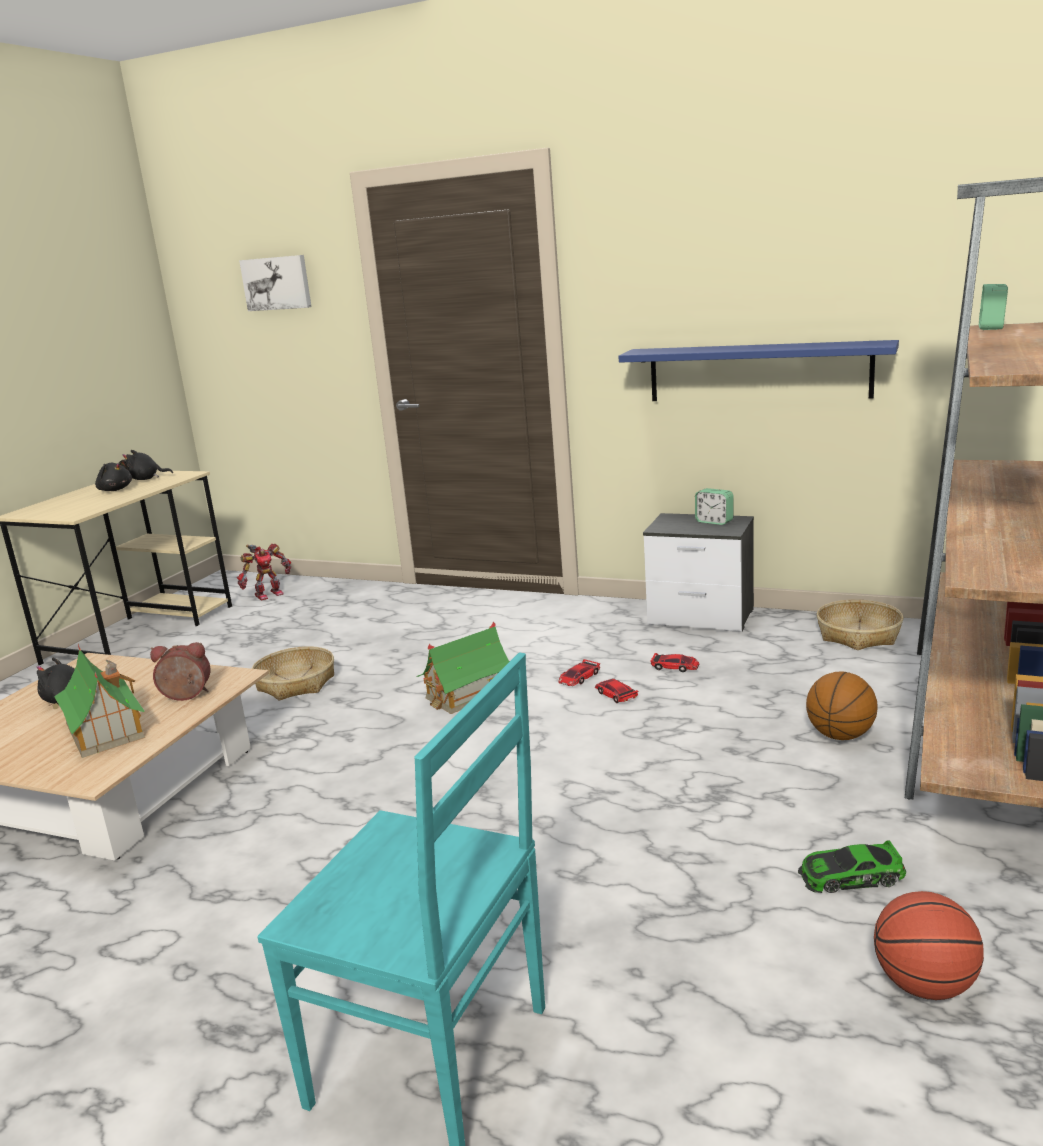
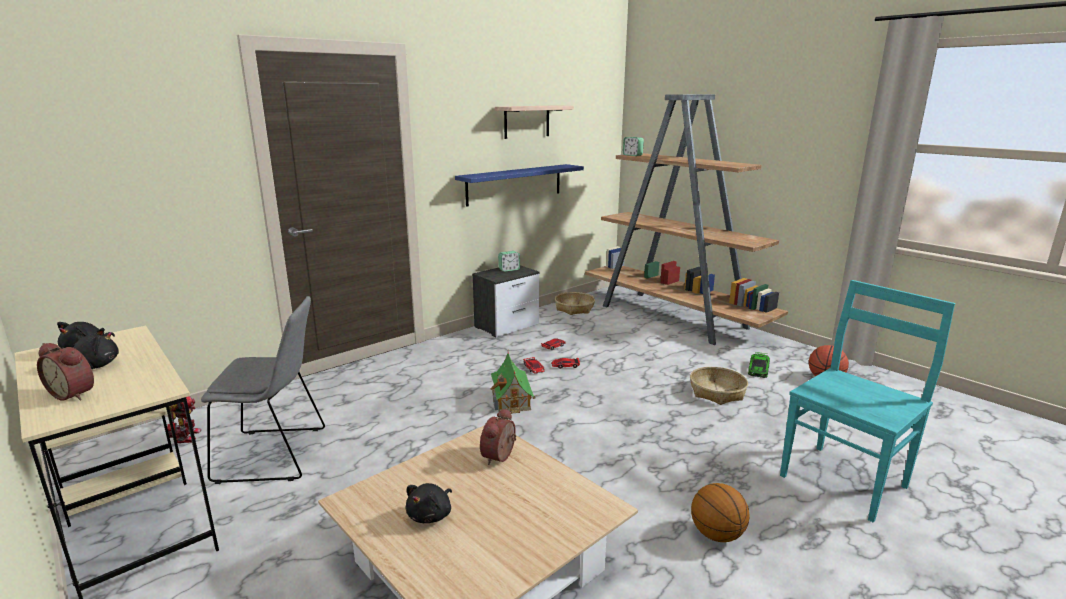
camera: 65 degrees left, 0 degrees up
(64, 502) = (75, 393): none -> alarm clock
(104, 730) = (522, 498): toy house -> none
(259, 635) = (276, 454): none -> grey chair
(277, 283) = (145, 130): picture -> none
(296, 683) = (405, 453): basket -> basket (717, 392)
(789, 255) = (526, 121): none -> shelf
(840, 735) = (657, 339): basketball -> basketball (717, 535)

